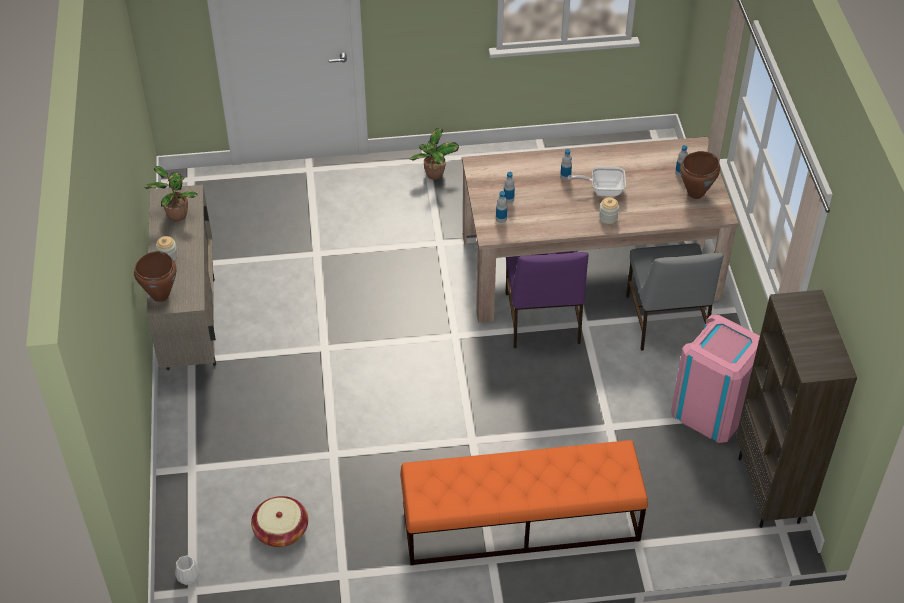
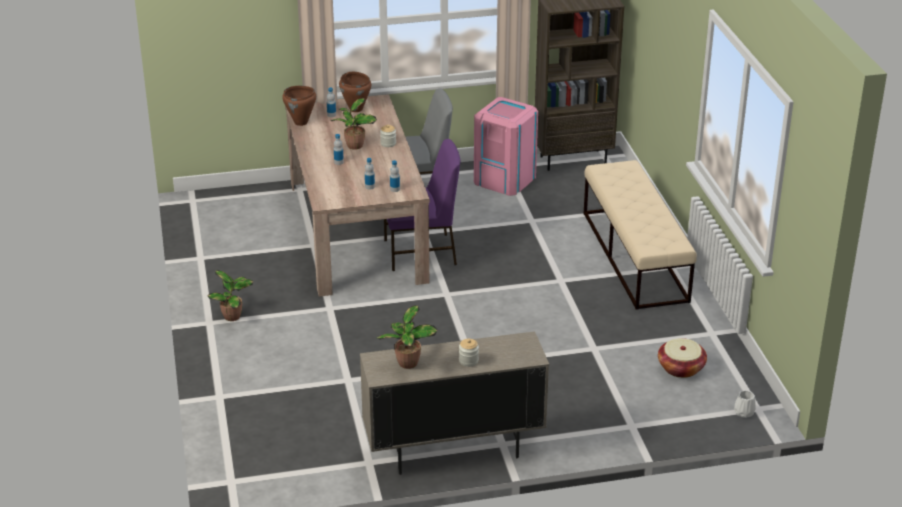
camera: 95 degrees left, 15 degrees down
(160, 296) = (522, 359): brown cooking pot -> brown cooking pot (301, 122)
(520, 523) = (634, 256): orange bench -> beige bench
(602, 189) = (354, 146): frying pan -> potted plant

